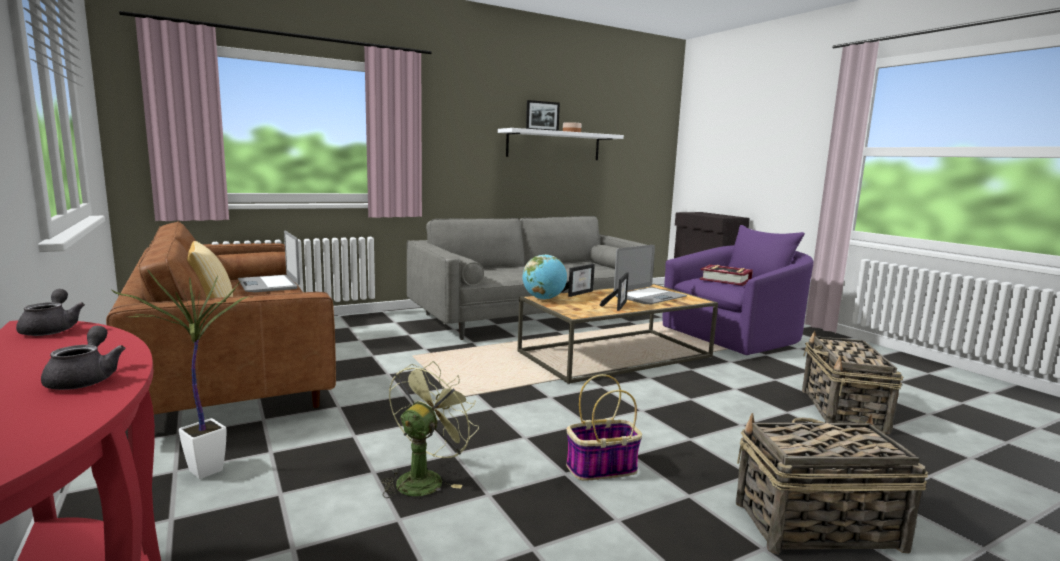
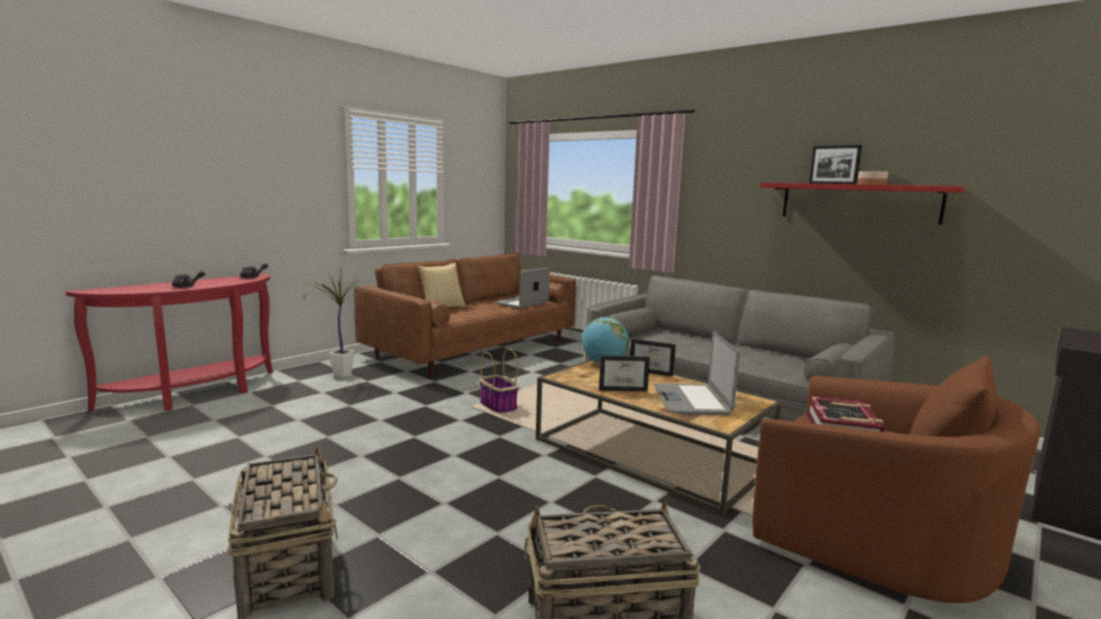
camera: 70 degrees right, 0 degrees up
(424, 478) = (344, 418): green fan -> none
(554, 145) = (858, 202): white shelf -> red shelf
(601, 468) = (371, 467): basket -> basket (497, 406)
(649, 297) = (692, 400): laptop -> laptop turned 60 degrees clockwise
(736, 336) = (872, 538): purple armchair -> brown armchair

